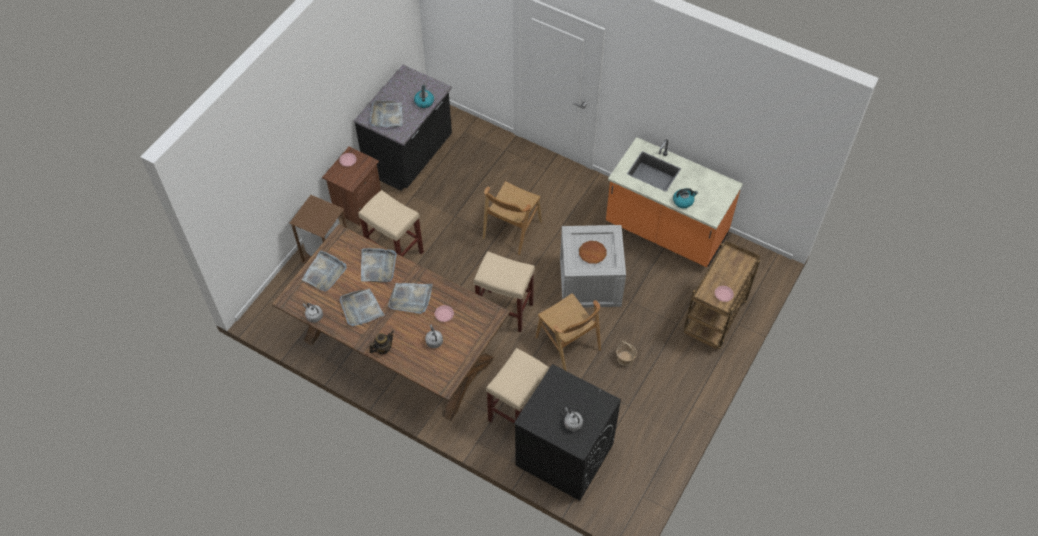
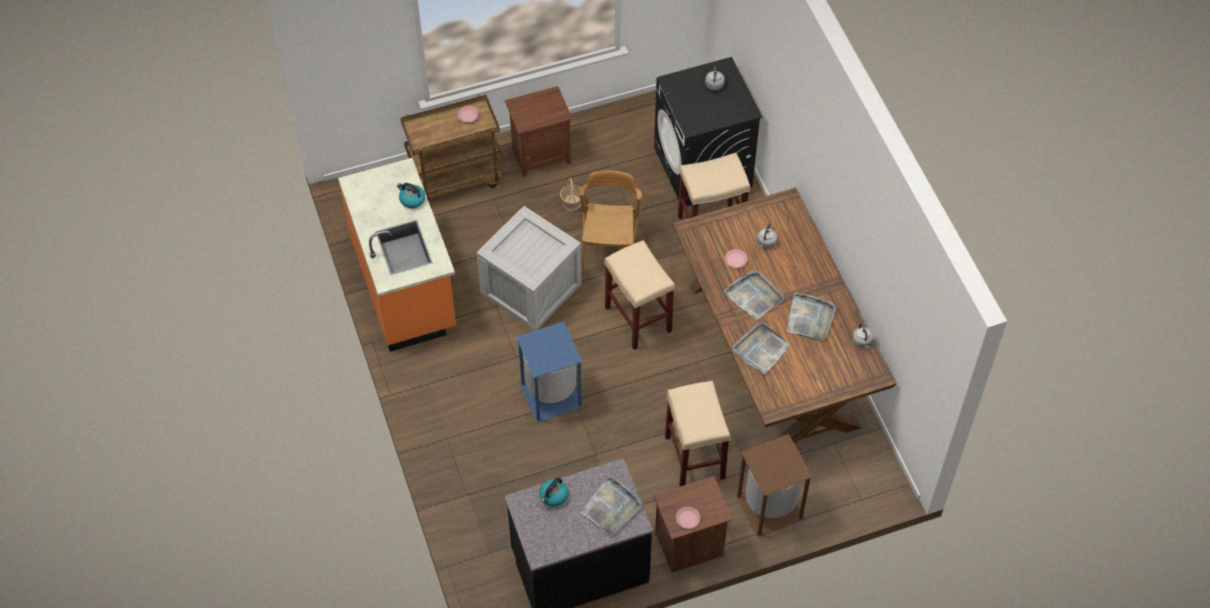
camera: 140 degrees left, 0 degrees up
(324, 273) = (819, 379): grey tray -> none
(383, 348) = (818, 268): teapot -> none
(511, 230) = (552, 395): brown chair -> blue trash can
(592, 253) = (531, 248): brown plate -> none
(683, 378) = (540, 154): none -> brown nightstand

